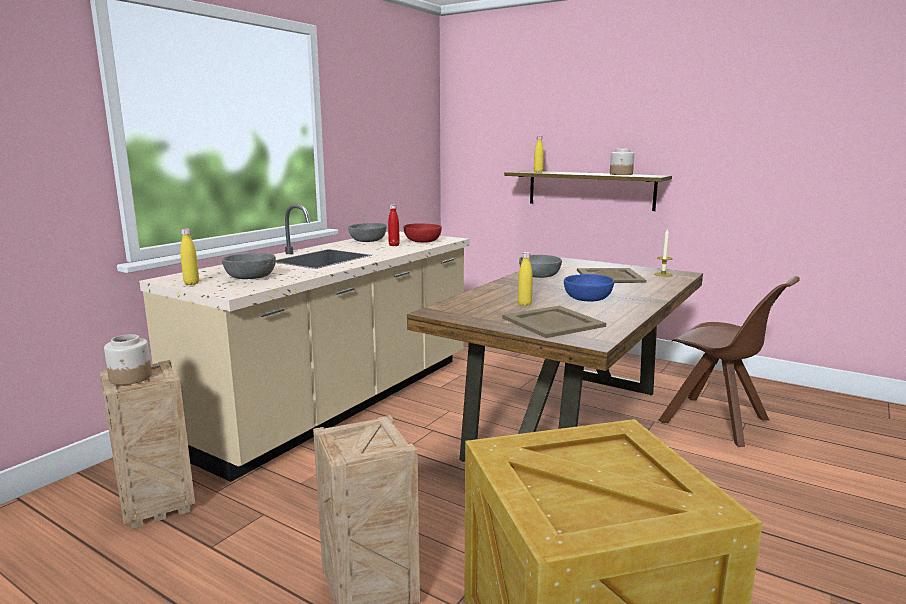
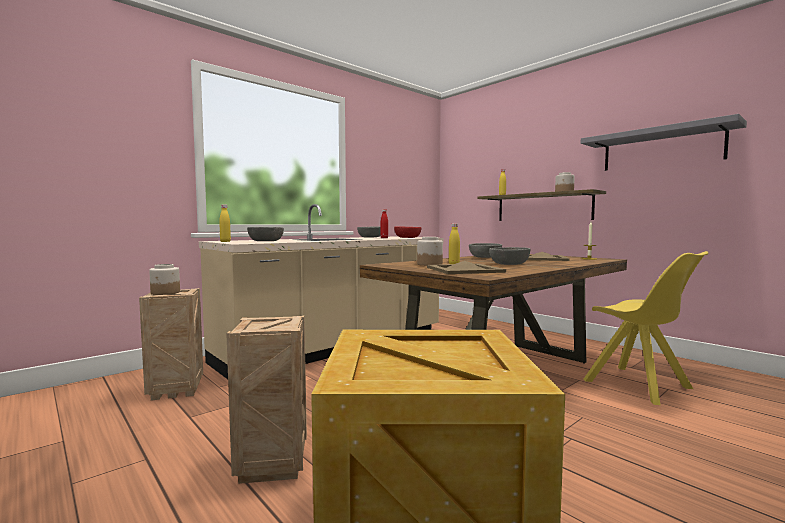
camera: 15 degrees right, 10 degrees down
(495, 306) = (430, 264): none -> jar
(587, 298) = (509, 264): blue bowl -> grey bowl
(717, 422) = (639, 386): brown chair -> yellow chair
(740, 129) = (661, 149): none -> grey shelf

